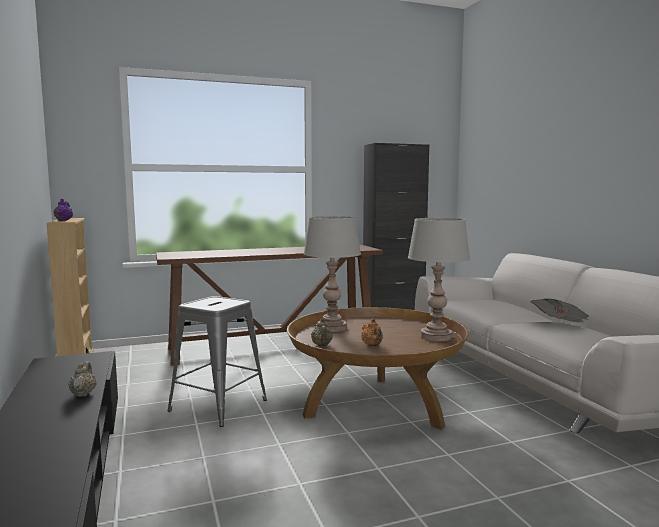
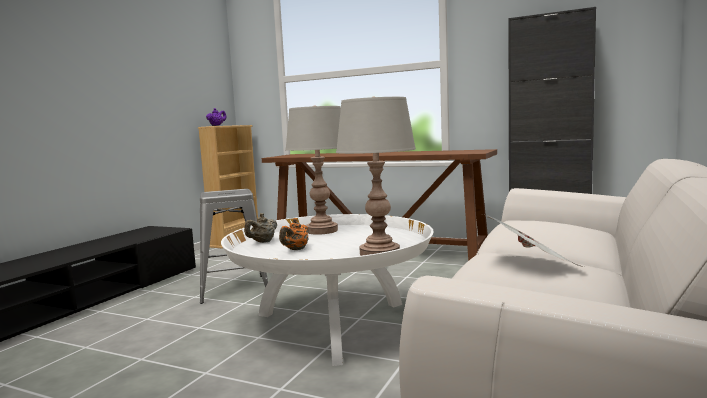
camera: 45 degrees right, 0 degrees up
(83, 393) = (103, 248): beige teapot -> none
(375, 406) = (332, 324): brown coffee table -> white coffee table

